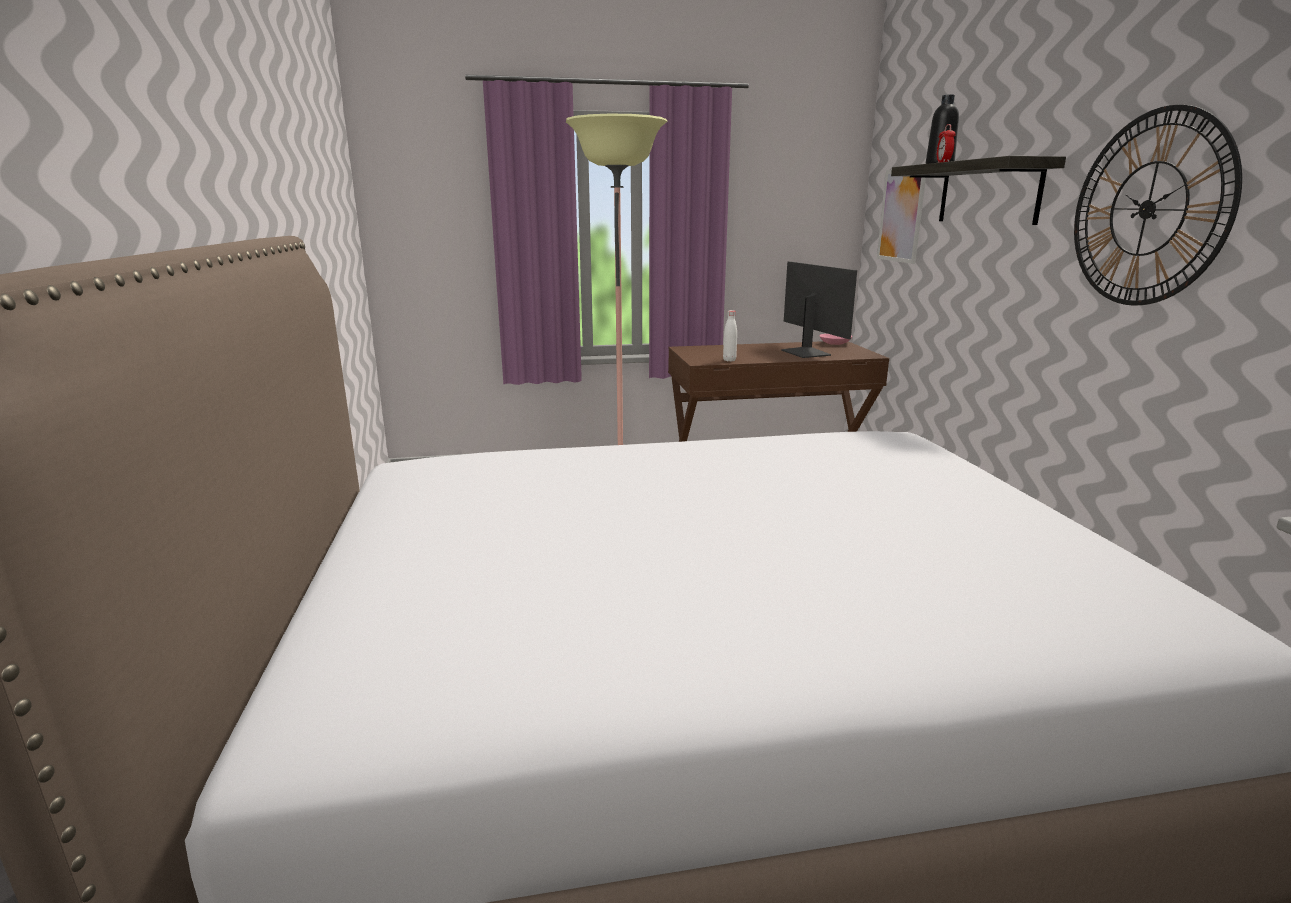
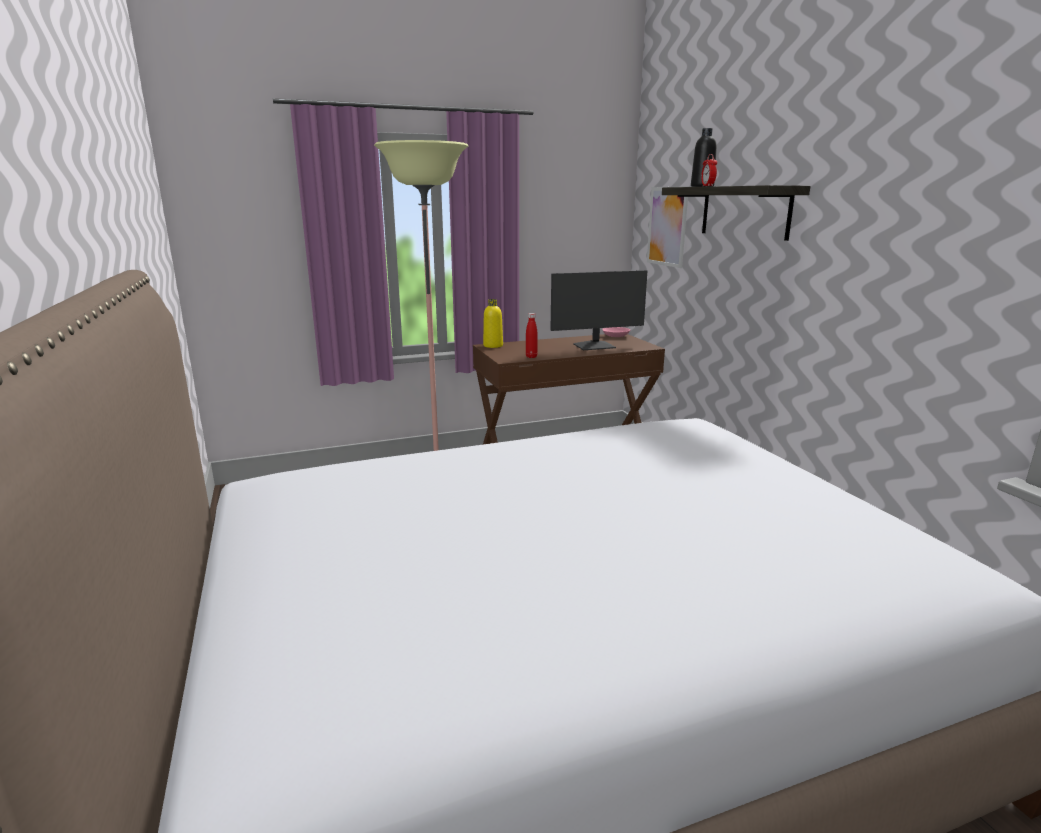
camera: 10 degrees left, 0 degrees up
(690, 348) = (493, 345): none -> yellow bottle
(729, 360) = (531, 357): white bottle -> red bottle
(806, 352) = (595, 346): monitor -> monitor turned 105 degrees clockwise
(1148, 209) = (881, 232): wall clock -> none

